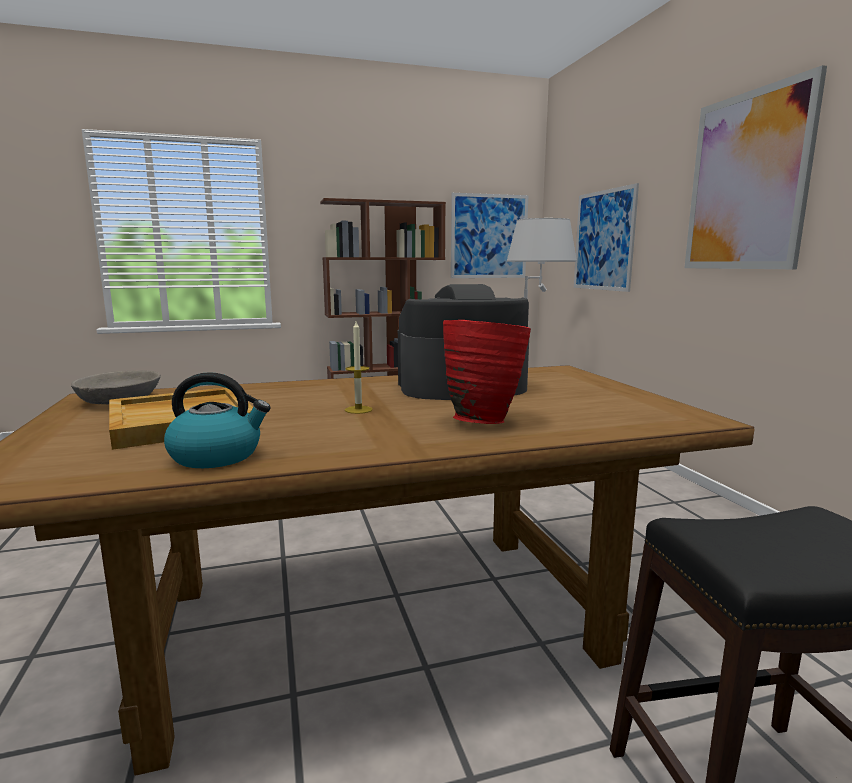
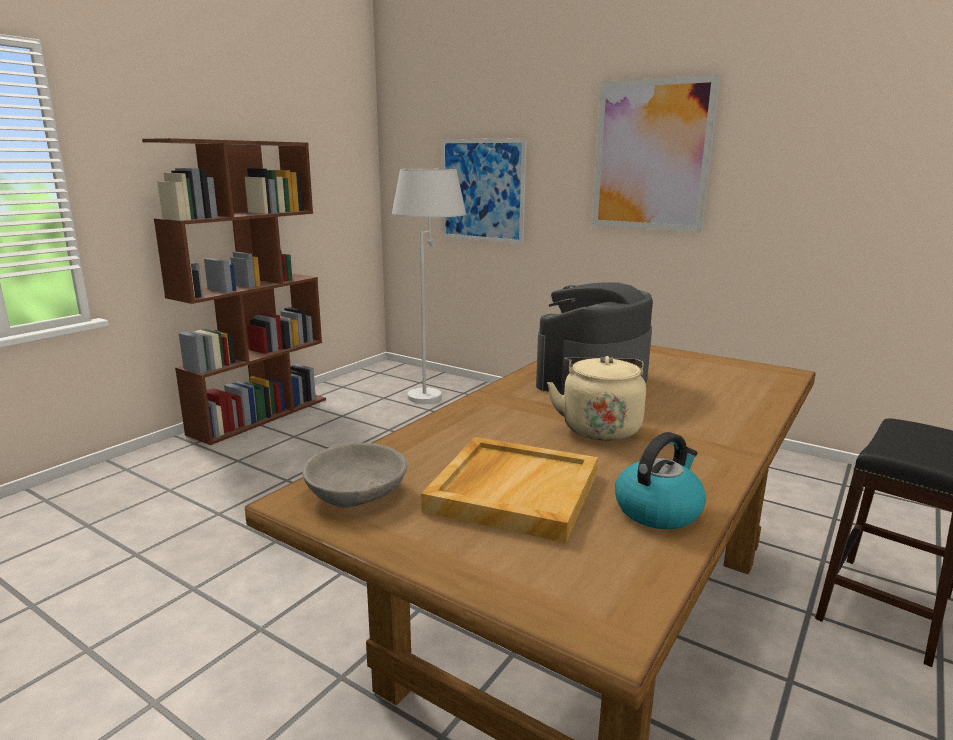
camera: 40 degrees left, 5 degrees up
(358, 410) = (599, 427): candle -> beige kettle
(483, 420) = (700, 411): red vase -> none
(489, 236) = (334, 179): picture -> none

